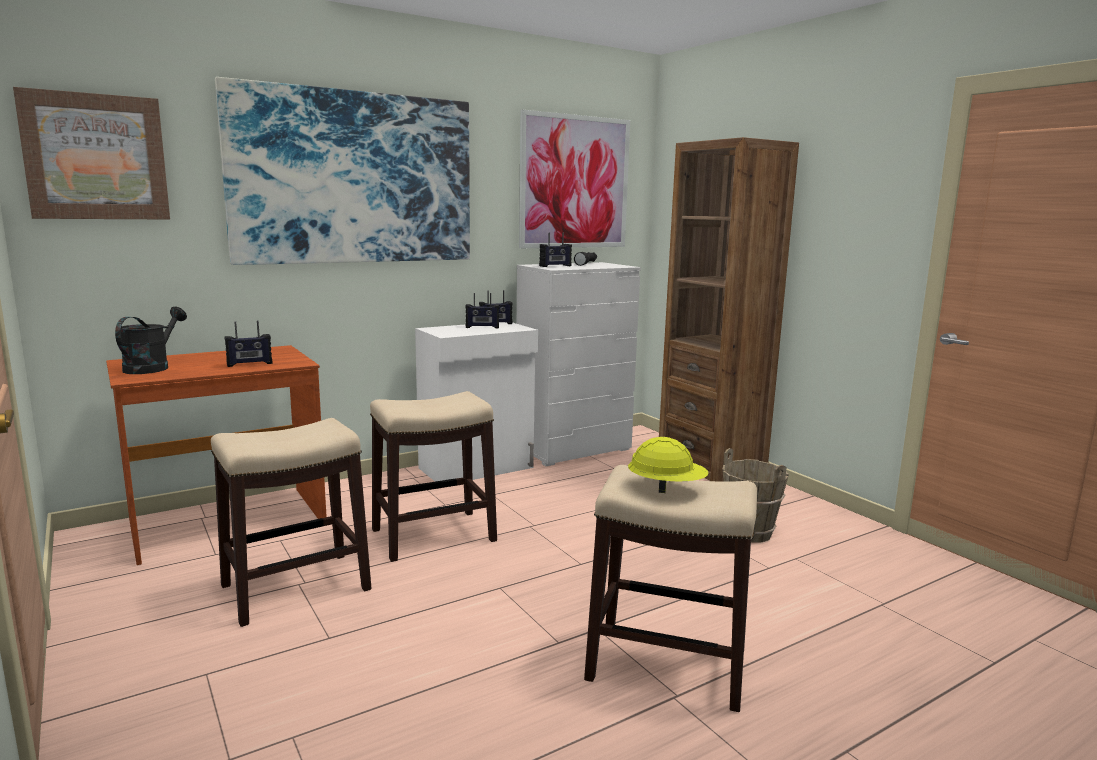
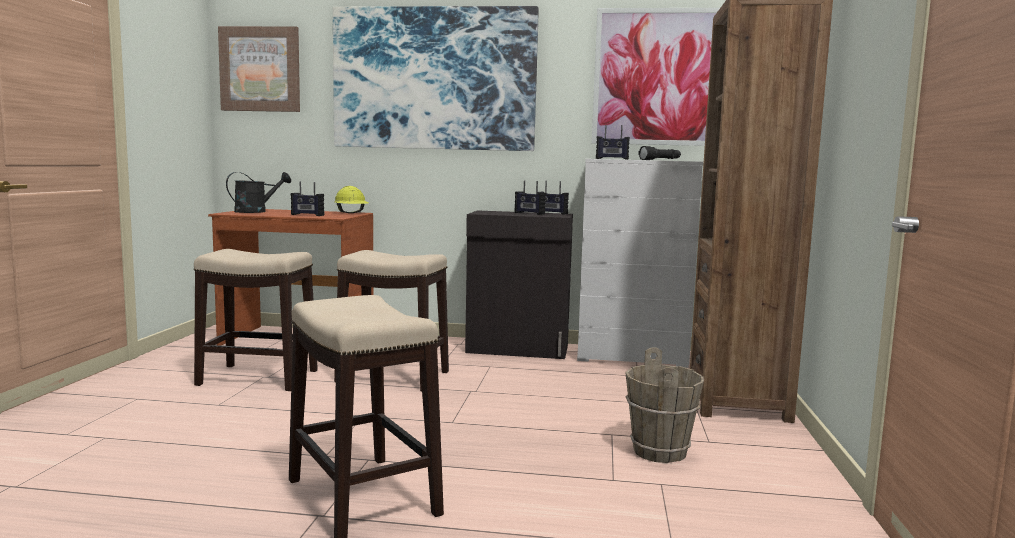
camera: 40 degrees right, 5 degrees down
(478, 468) = (518, 349): white cabinet -> black cabinet
(666, 488) = (352, 309): yellow hard hat -> yellow hard hat (351, 213)

